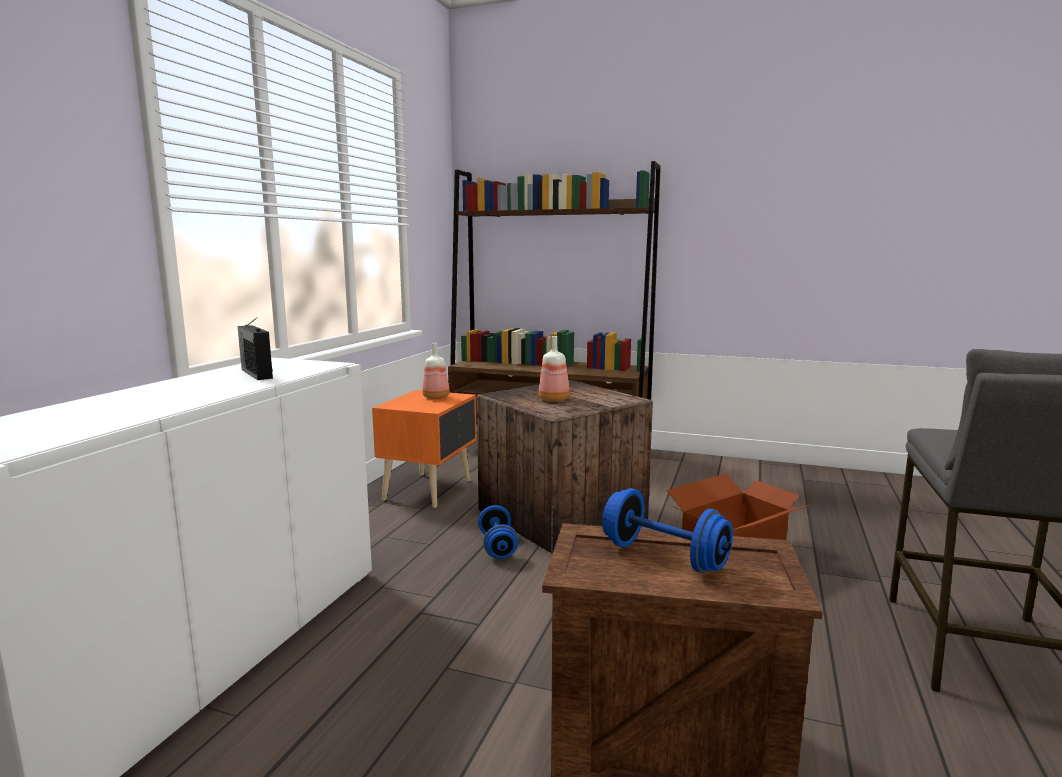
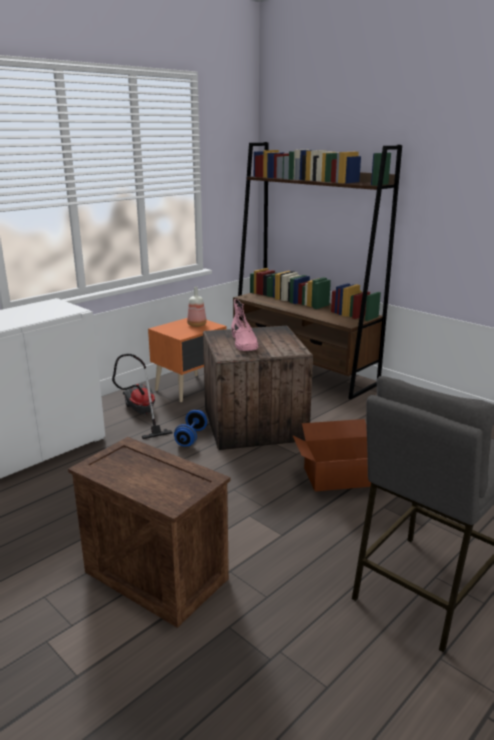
camera: 25 degrees right, 10 degrees up
(256, 373) = (27, 314): radio -> none
(393, 533) = (141, 414): none -> vacuum cleaner
(554, 399) = (244, 343): bottle -> pink boot
(664, 556) = (146, 469): blue dumbbell -> none

